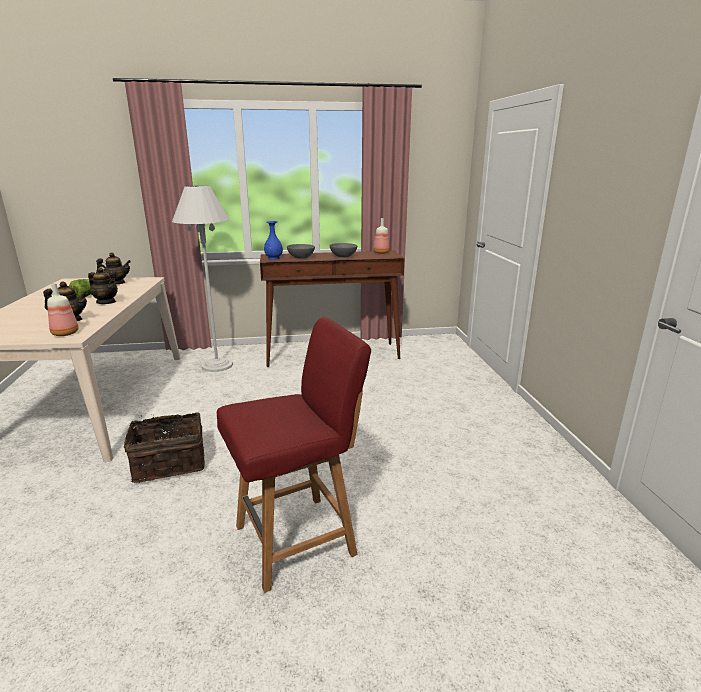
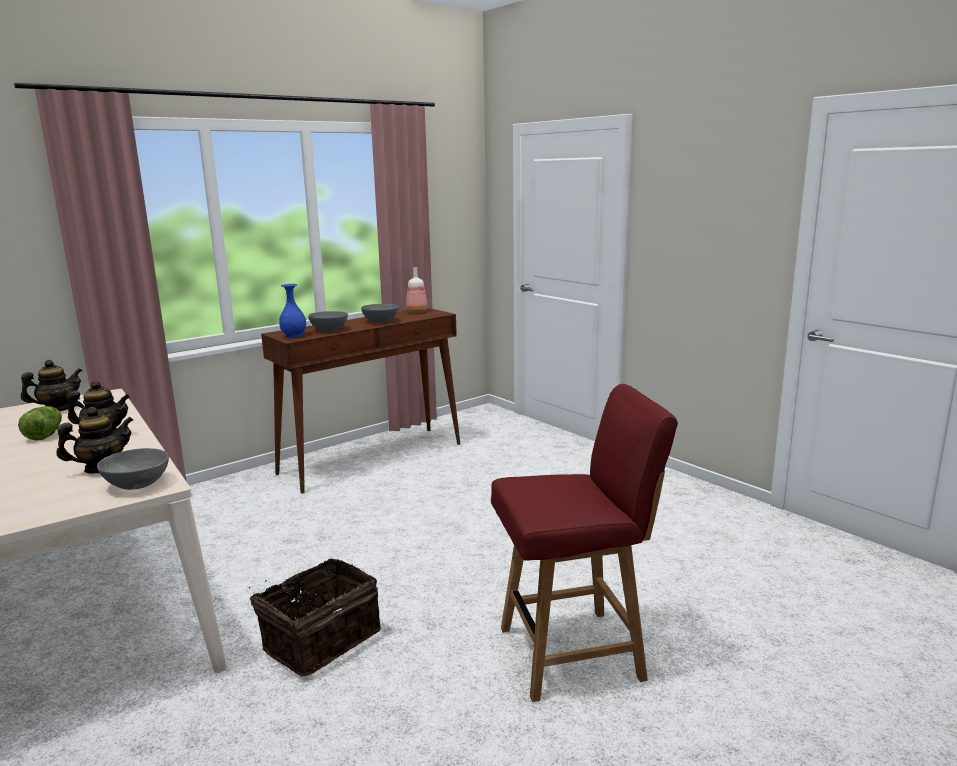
camera: 30 degrees left, 5 degrees down
(66, 333) = (137, 484): bottle -> grey bowl
(217, 365) = (223, 509): white floor lamp -> none
(298, 539) = (574, 652): red chair -> red chair turned 45 degrees clockwise

